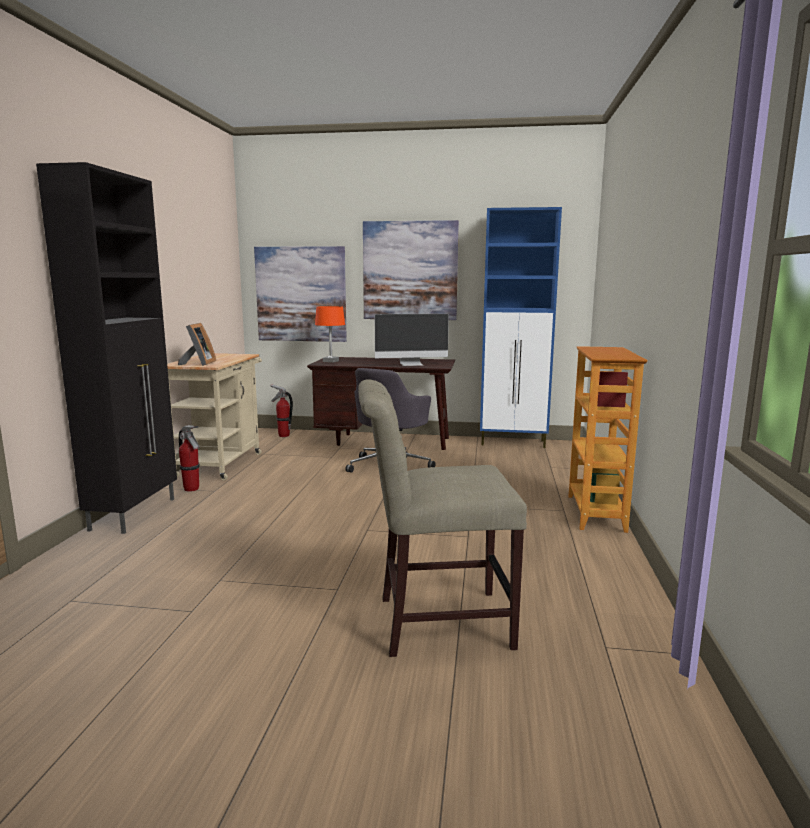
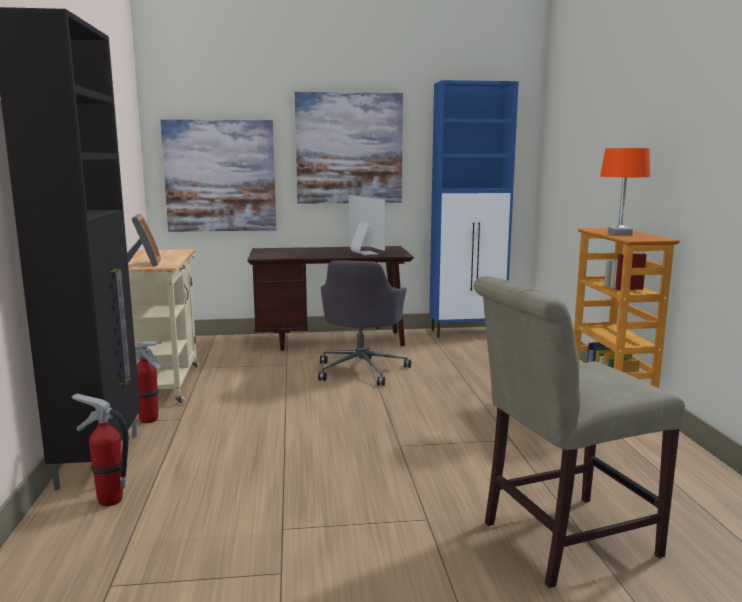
camera: 15 degrees left, 0 degrees up
(283, 435) = (208, 344): fire extinguisher -> fire extinguisher (109, 500)
(331, 361) = (268, 253): orange table lamp -> orange table lamp (619, 234)
(412, 364) = (364, 253): monitor -> monitor turned 90 degrees counterclockwise

